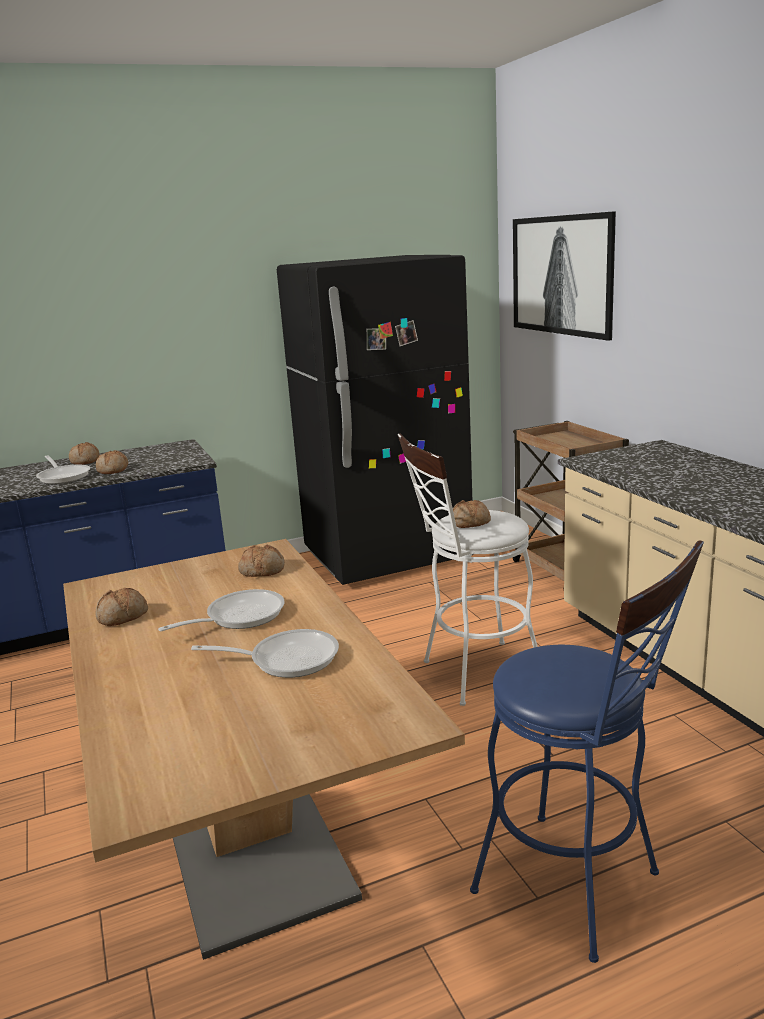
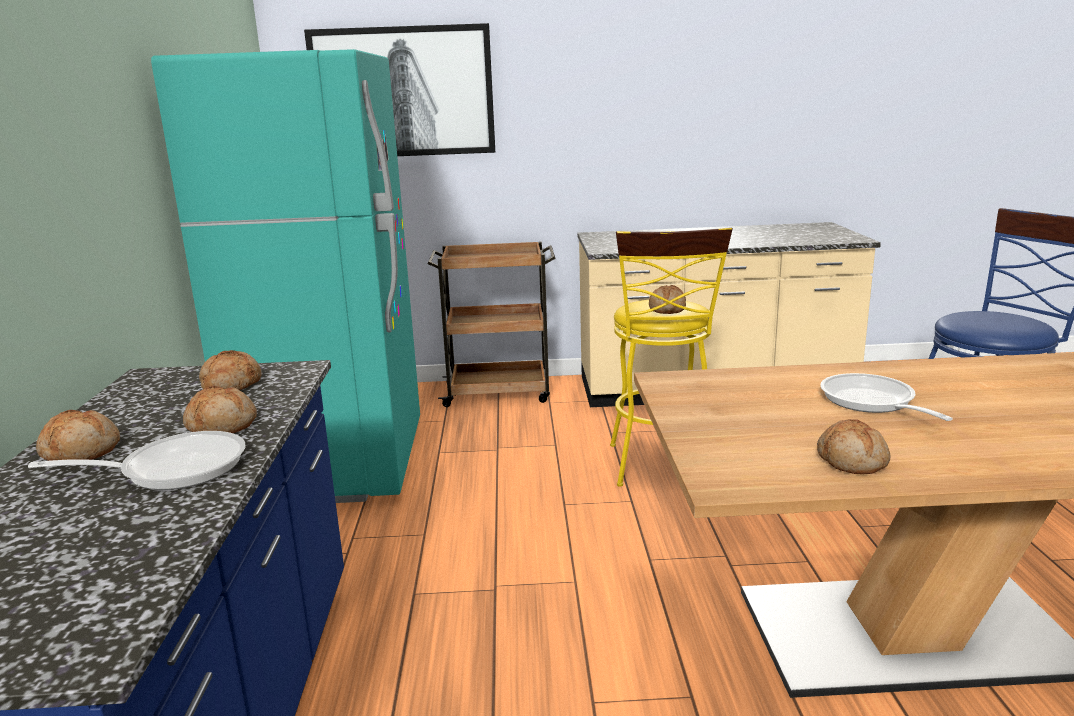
camera: 70 degrees left, 0 degrees up
(262, 570) = (735, 386): bread -> bread (231, 384)
(286, 659) = (980, 389): frying pan -> none
(387, 557) = (337, 463): black fridge -> turquoise fridge
(473, 674) = (662, 468): white stool -> yellow stool

